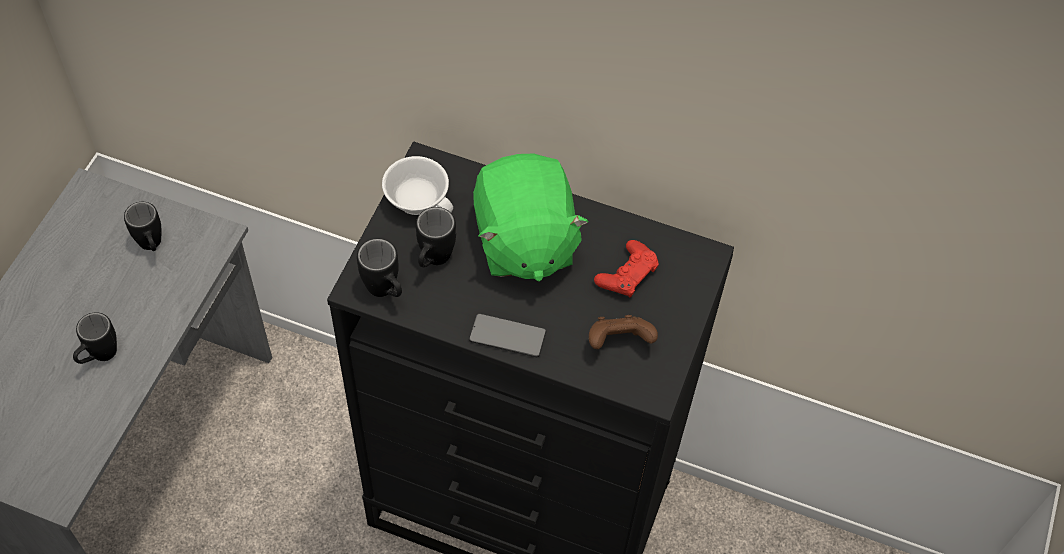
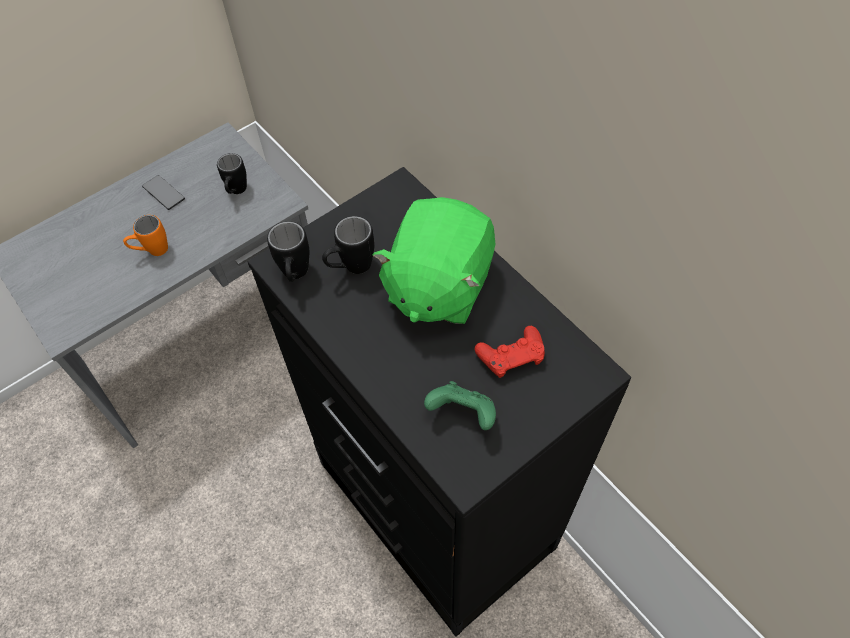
camera: 35 degrees right, 0 degrees up
(99, 357) = (152, 251): black mug -> orange mug
(420, 199) = (376, 213): white cup -> none
(507, 336) = (368, 360): phone -> phone (164, 193)
(618, 342) = (463, 414): brown game controller -> green game controller

